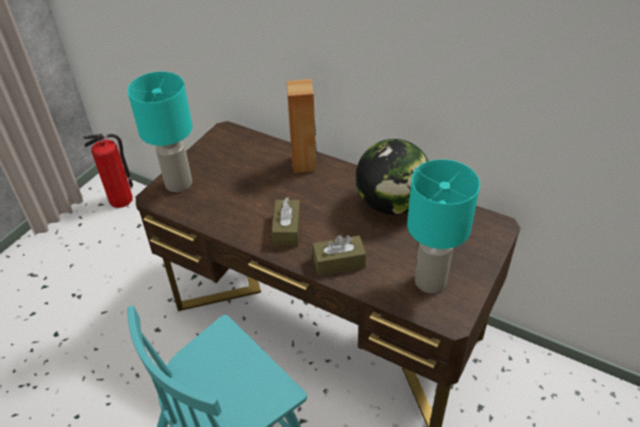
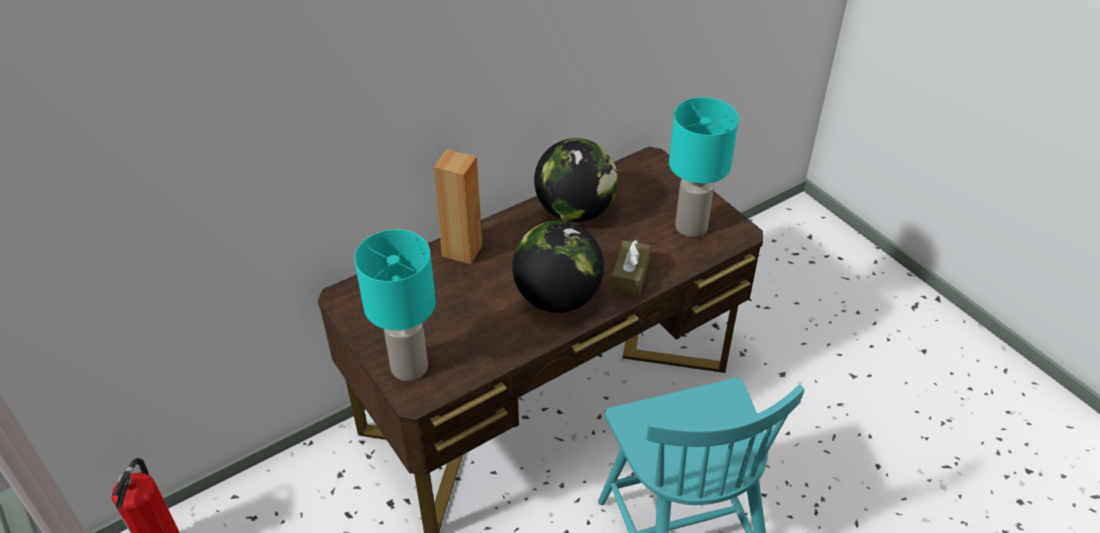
camera: 65 degrees left, 0 degrees up
(287, 229) = (557, 298): brown tissue box -> globe

